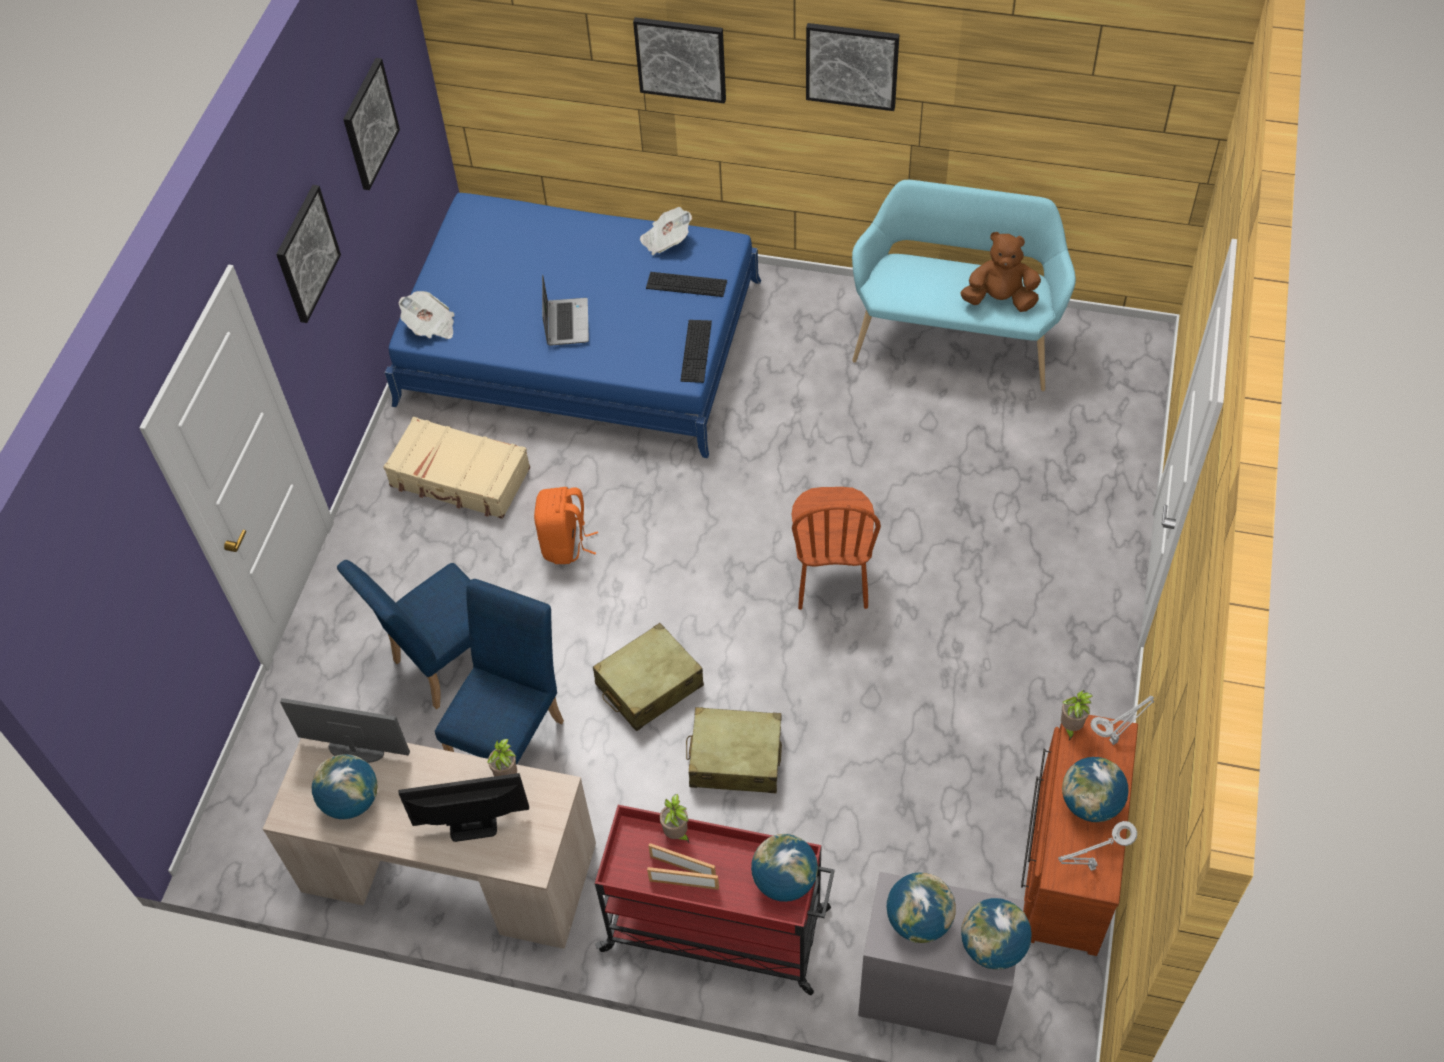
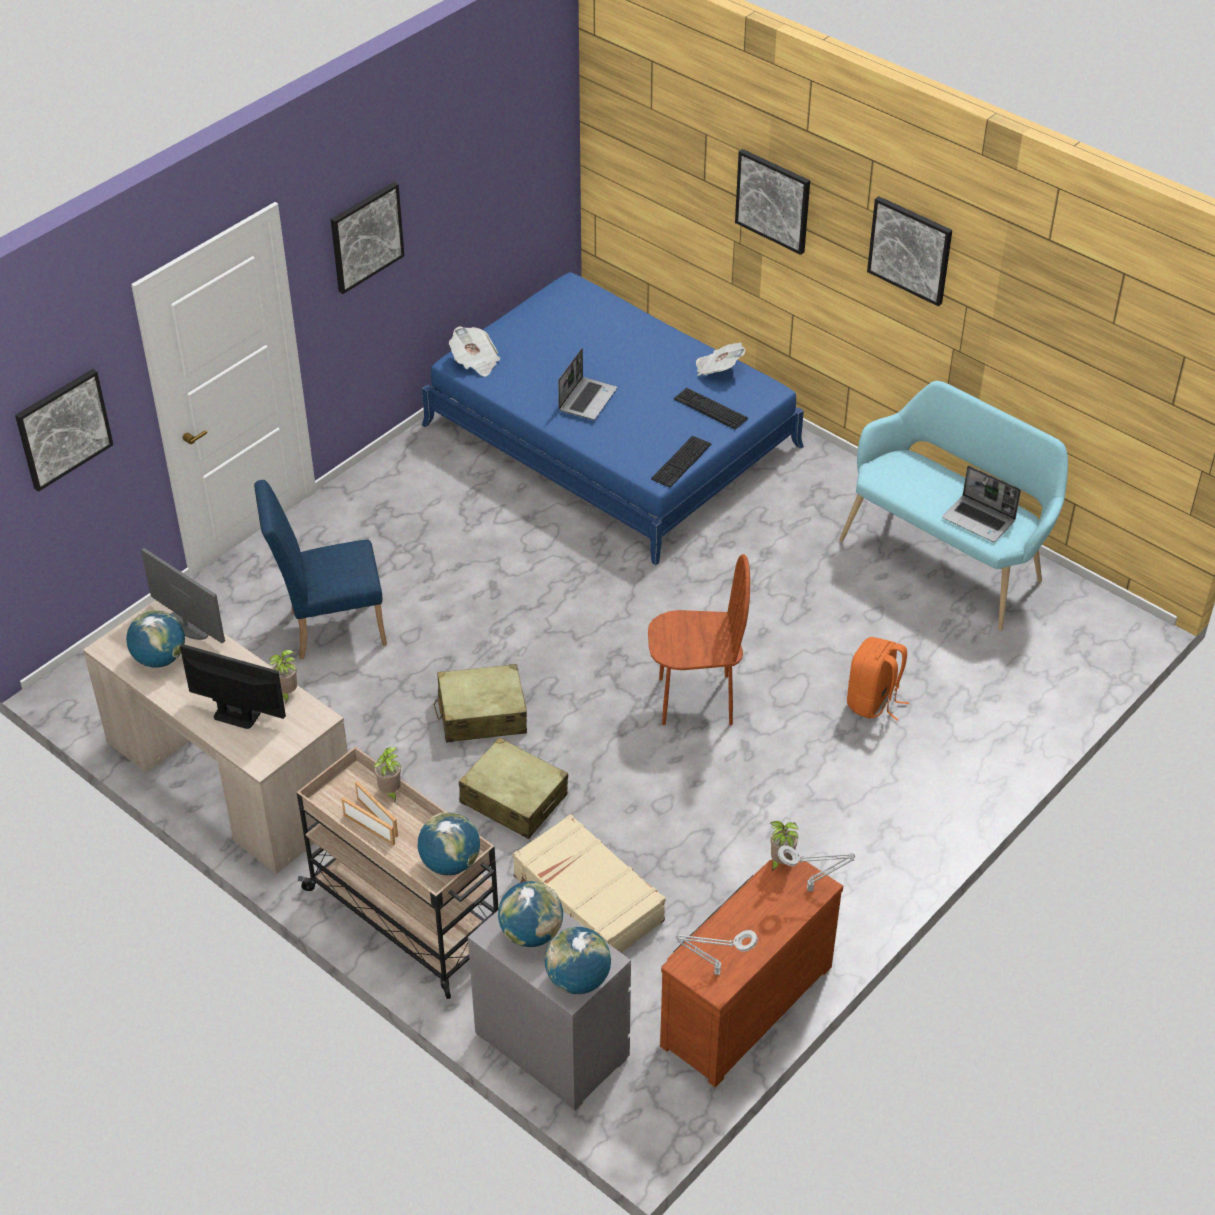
camera: 25 degrees right, 10 degrees down
(369, 124) = (481, 162): picture -> picture (63, 428)
(460, 478) = (438, 499): beige suitcase -> beige suitcase (587, 900)
(513, 739) = (345, 706): blue chair -> none
(566, 544) = (489, 582): orange backpack -> orange backpack (873, 702)
(718, 930) = (407, 918): red cart -> beige cart
(831, 579) = (695, 700): brown chair -> brown chair turned 120 degrees counterclockwise
(1000, 299) = (979, 520): brown plush toy -> laptop
(1090, 803) = (753, 926): globe -> none

